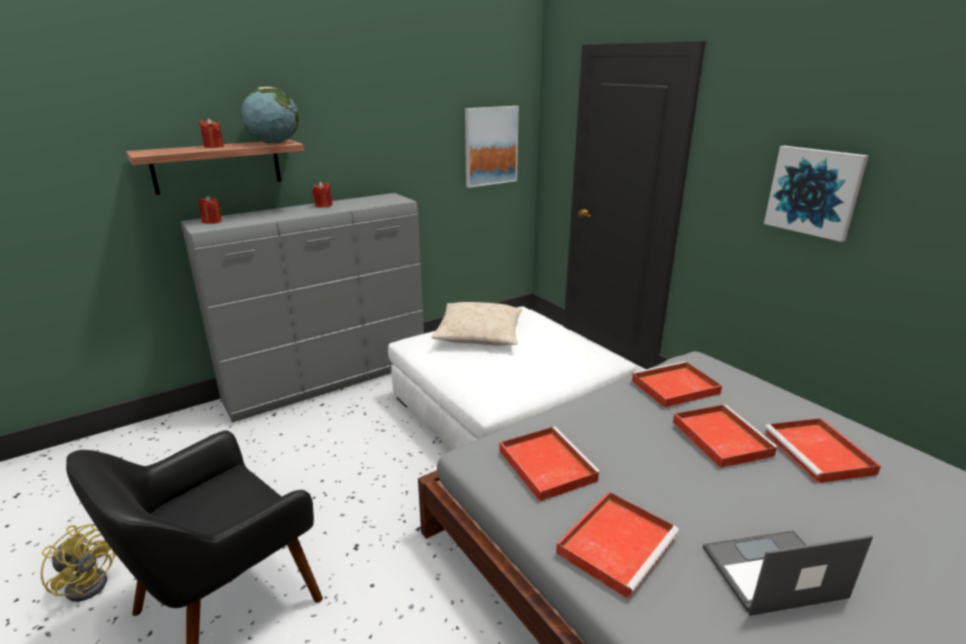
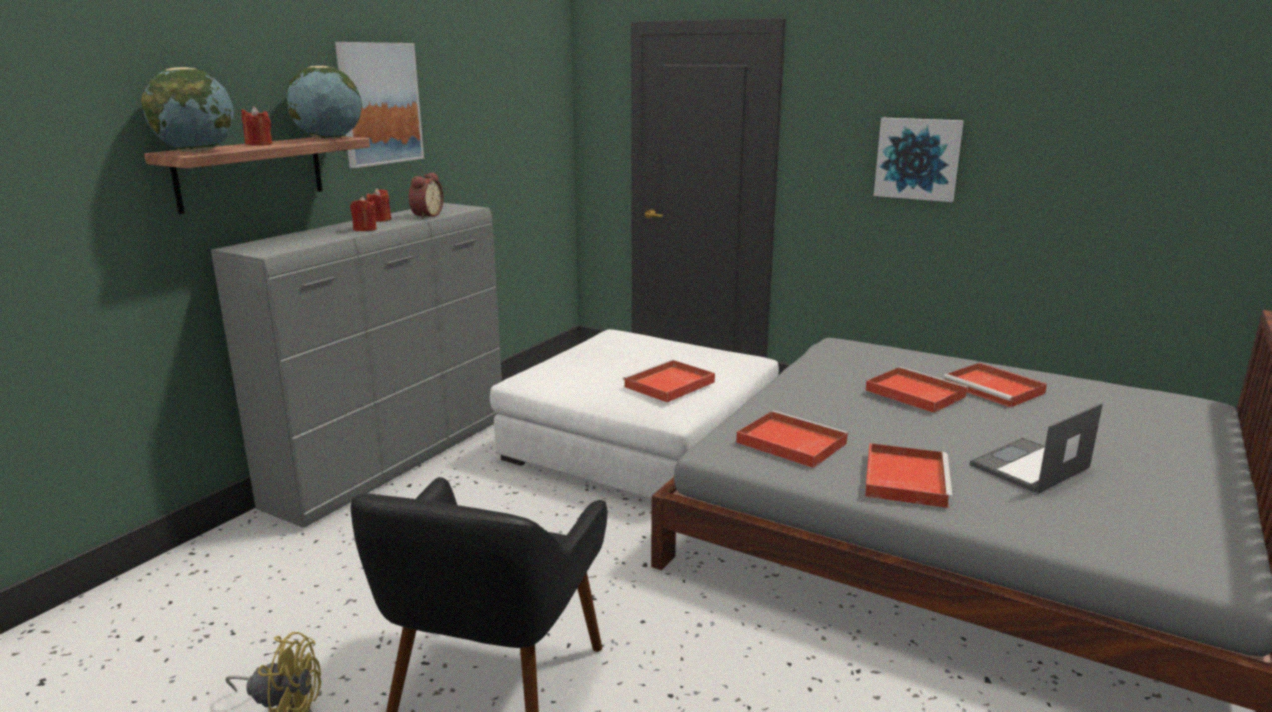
camera: 25 degrees left, 5 degrees down
(155, 151) = (196, 151): none -> globe
(212, 221) = (262, 246): red candle -> red candle (365, 229)
(359, 205) = (425, 216): none -> alarm clock
(479, 334) = (596, 358): beige pillow -> none
(490, 146) = (531, 142): picture -> picture (379, 103)
(674, 387) = (840, 365): red tray -> red tray (668, 385)

